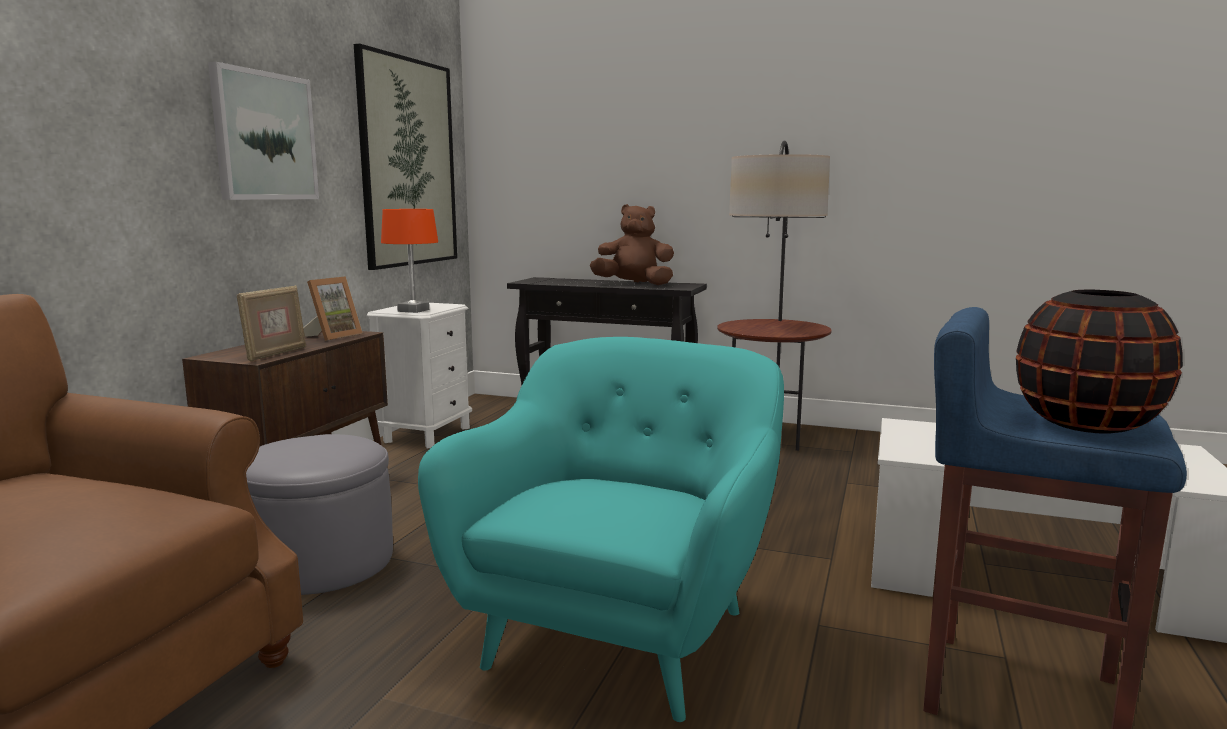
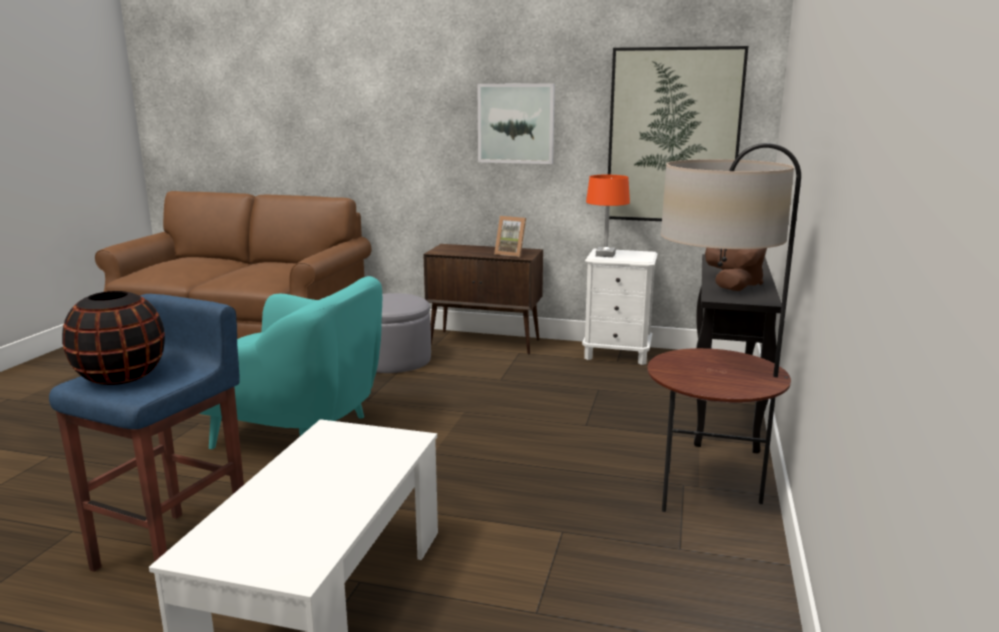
camera: 85 degrees right, 5 degrees up
(276, 354) = (453, 252): picture frame -> none

